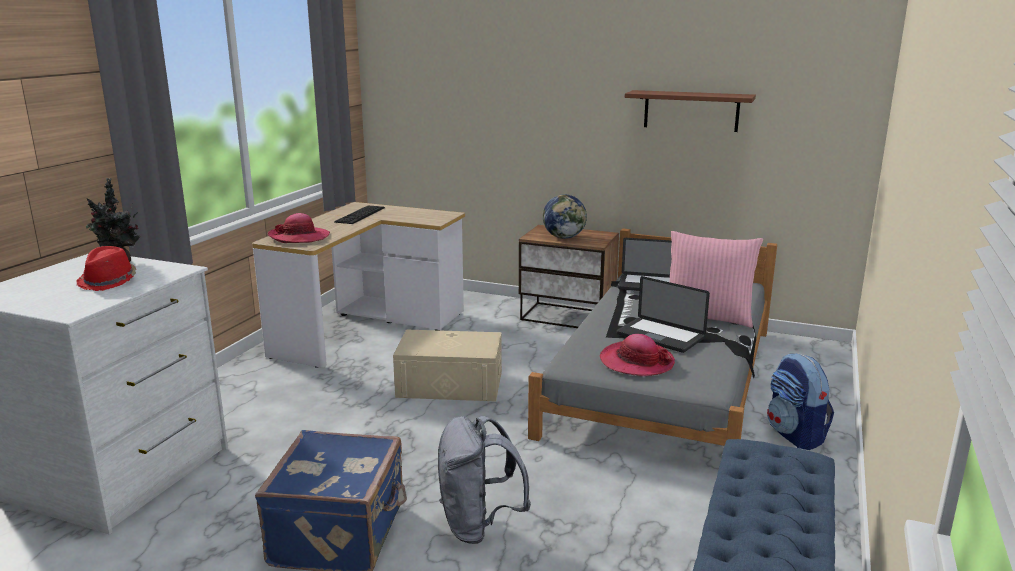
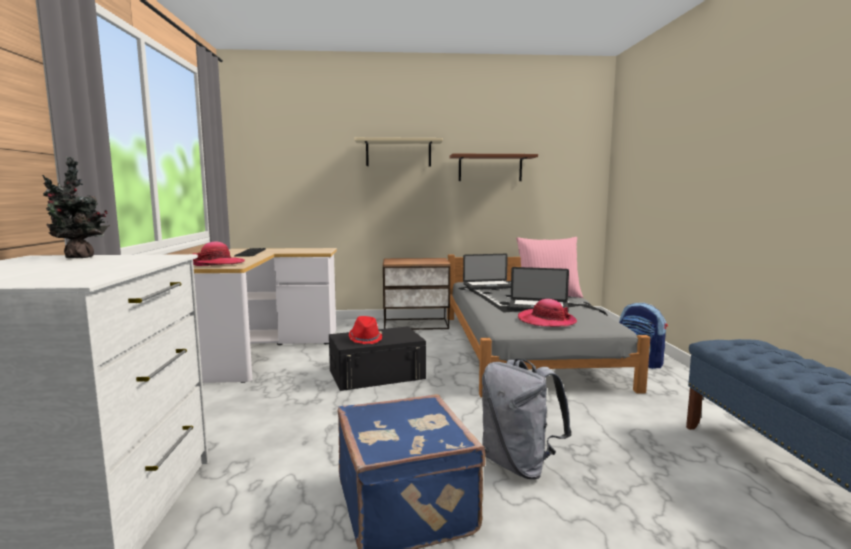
camera: 25 degrees left, 10 degrees down
(109, 281) = (90, 265): red hat -> red hat (365, 339)
(450, 384) = (377, 374): beige storage box -> black storage box
(563, 85) = (398, 153): none -> beige shelf
(564, 237) = (414, 261): globe -> none

